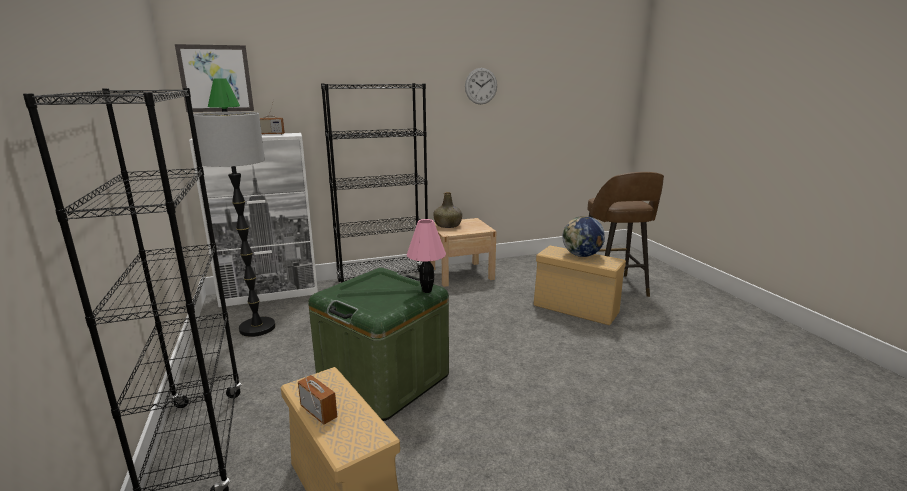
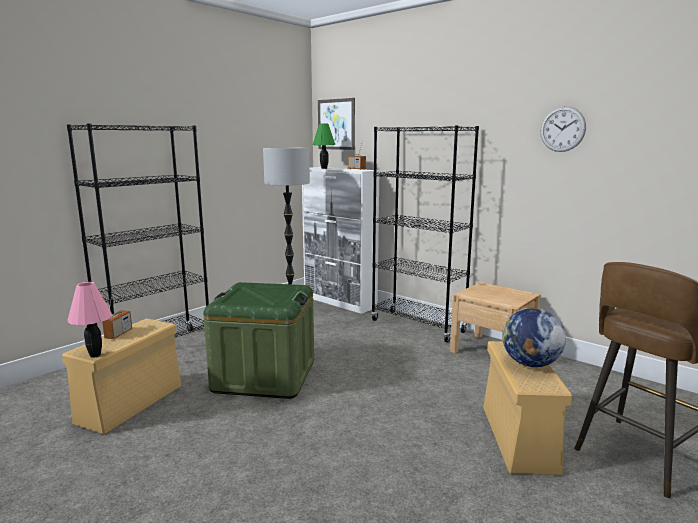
camera: 60 degrees right, 5 degrees down
(427, 291) = (274, 306): pink table lamp -> pink table lamp (95, 355)
(448, 225) = (487, 289): green bottle -> none

